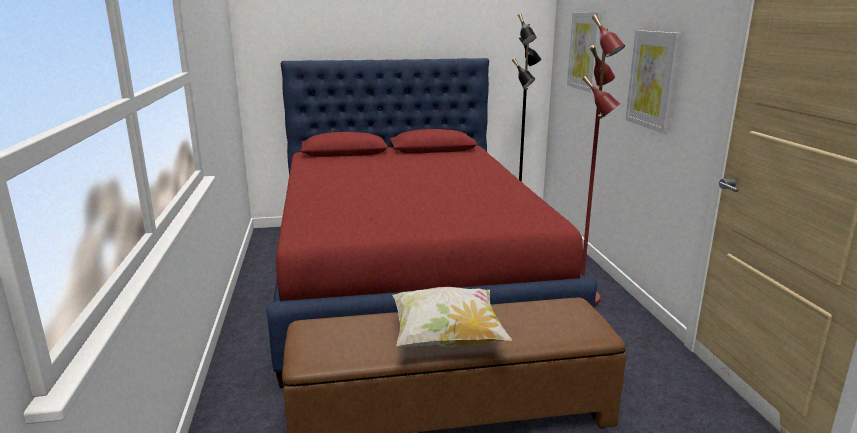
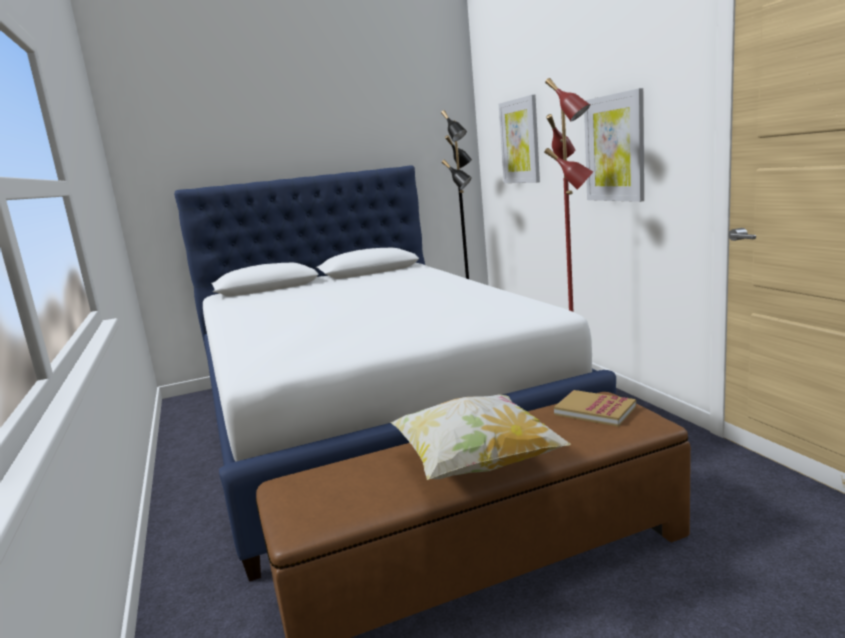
camera: 10 degrees left, 5 degrees down
(408, 277) = (370, 419): red bed -> white bed
(560, 313) = (595, 411): none -> book

